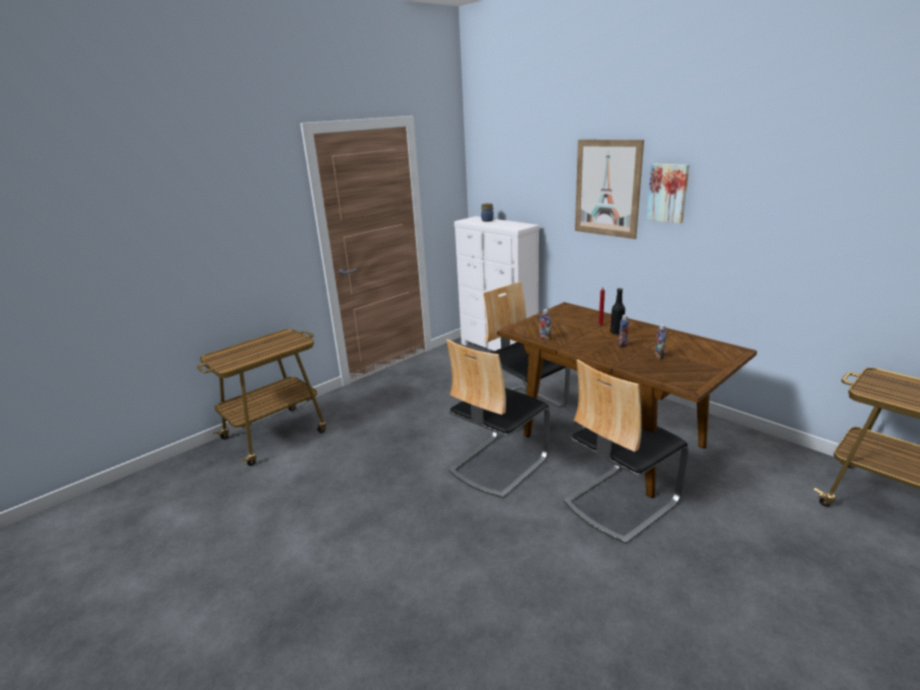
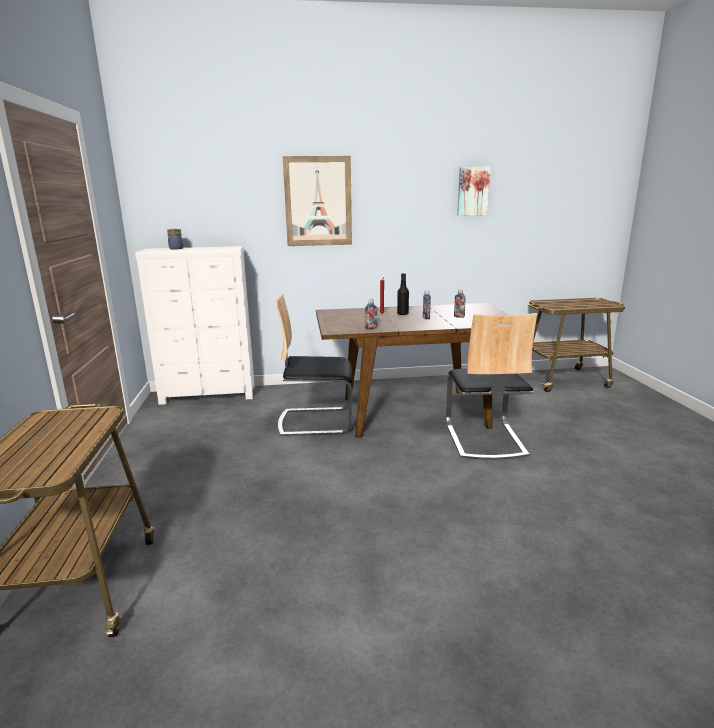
camera: 55 degrees left, 5 degrees down
(497, 464) = (379, 463): chair -> none
(668, 192) = (376, 200): picture -> picture (472, 191)

